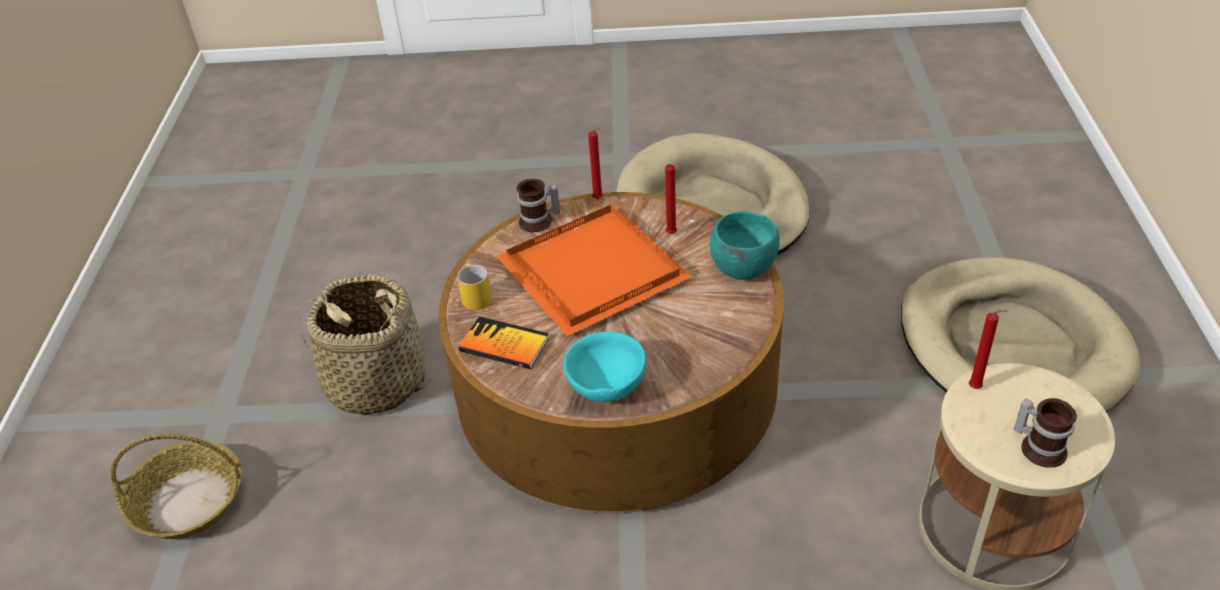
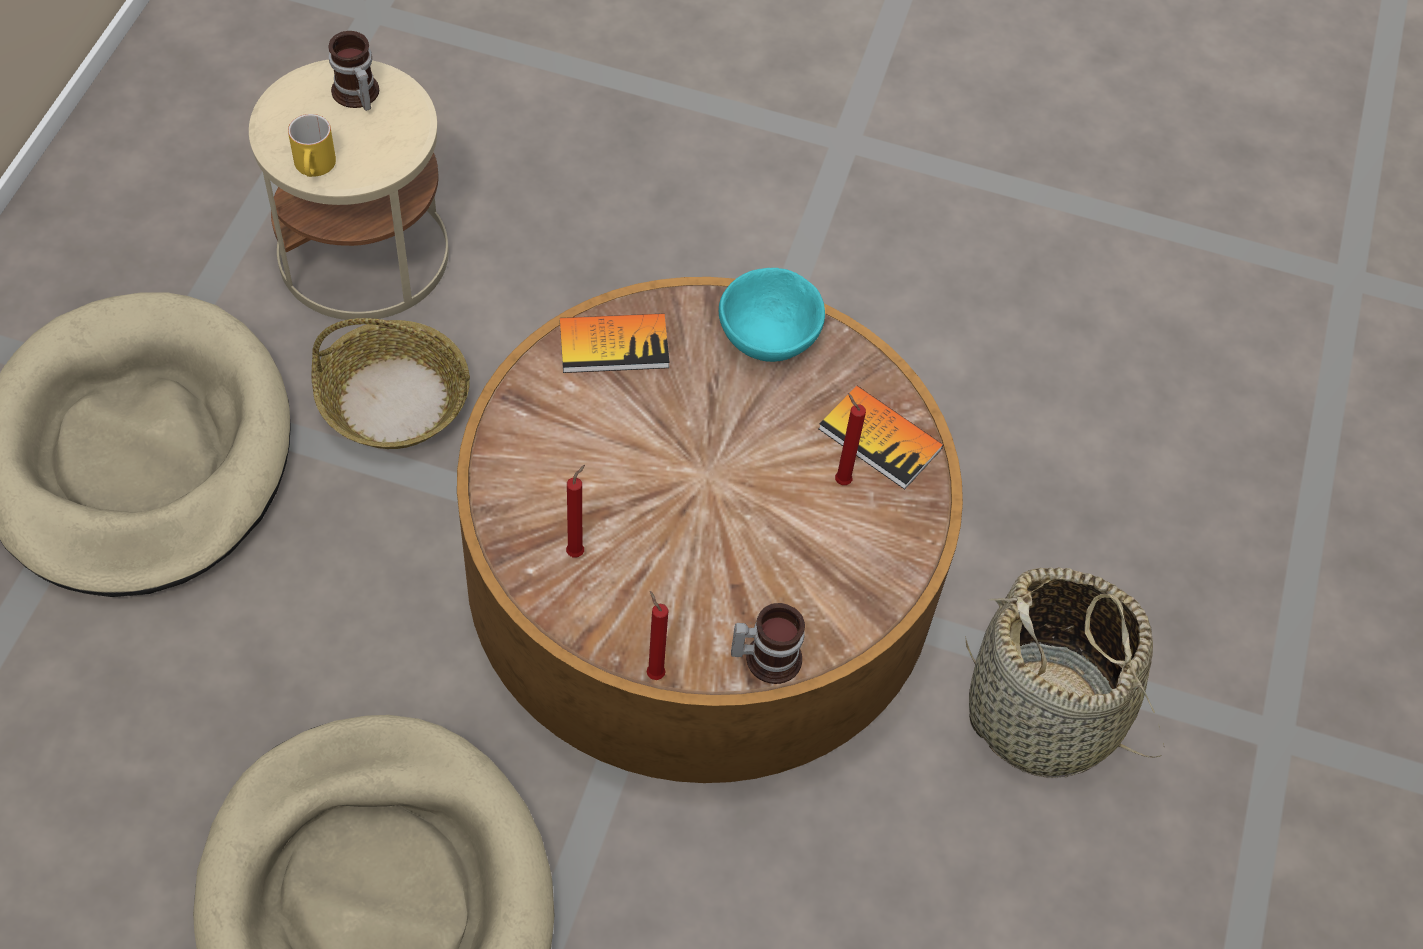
camera: 170 degrees left, 15 degrees up
(188, 502) = (1304, 601): basket -> basket (395, 400)
(474, 296) = (903, 537): yellow mug -> yellow mug (315, 168)
(593, 269) = (717, 526): orange tray -> none
(713, 346) = (614, 345): none -> book
(742, 268) = (509, 450): turquoise bowl -> none
(977, 388) = (362, 170): red candle -> red candle (840, 480)

